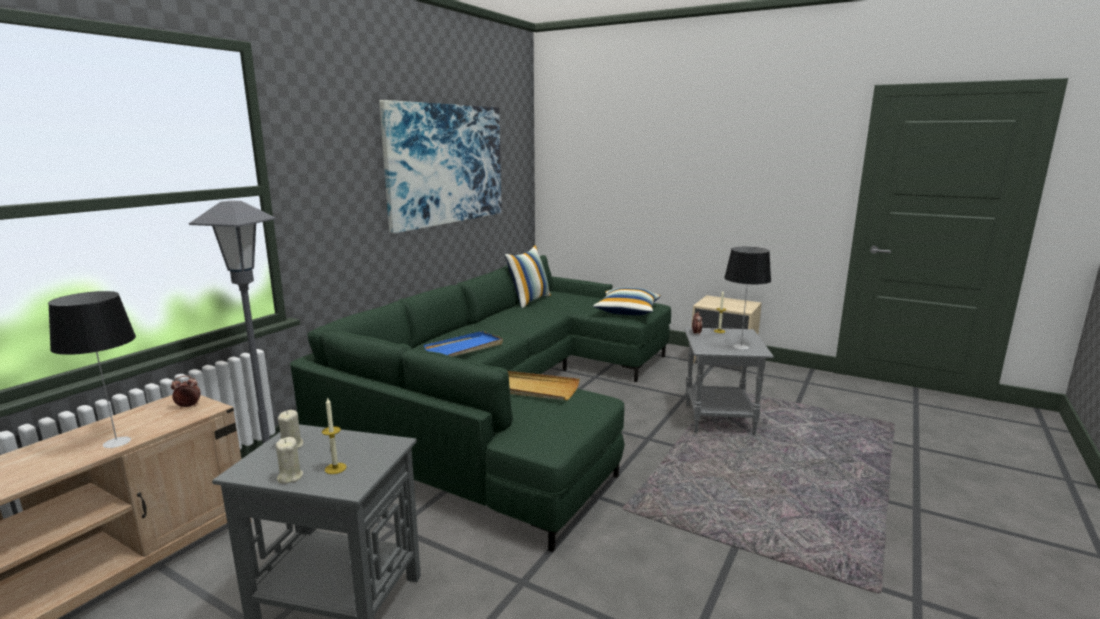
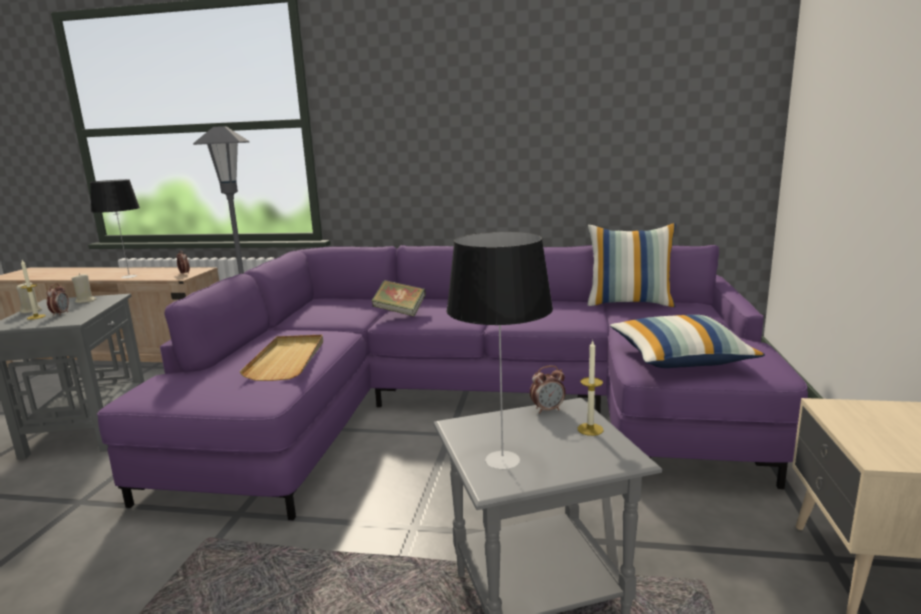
camera: 70 degrees right, 0 degrees up
(343, 454) = (60, 314): none -> alarm clock
(446, 164) = (552, 98): picture -> none
(465, 348) = (399, 312): blue tray -> book
(511, 401) = (465, 406): green sofa -> purple sofa

